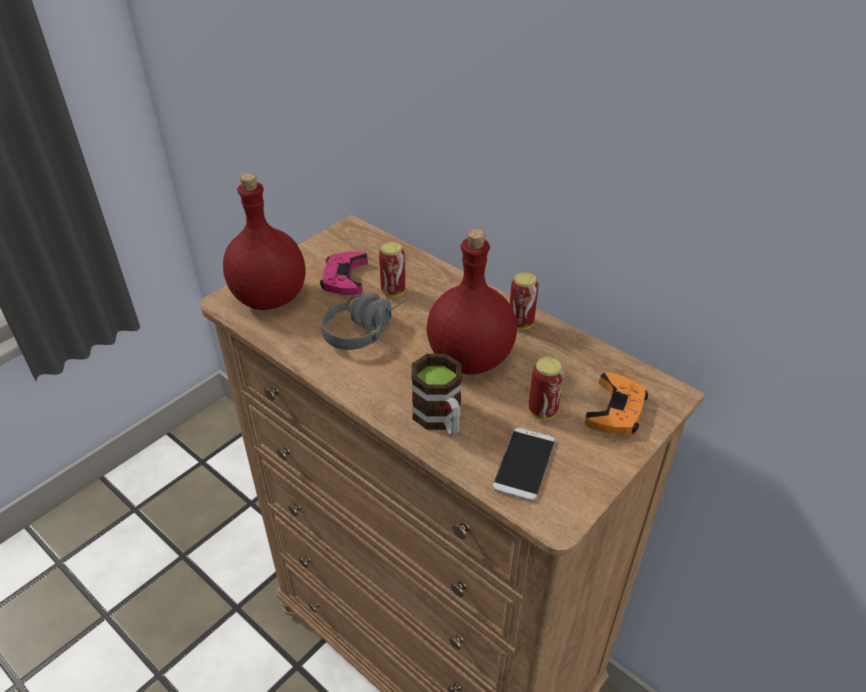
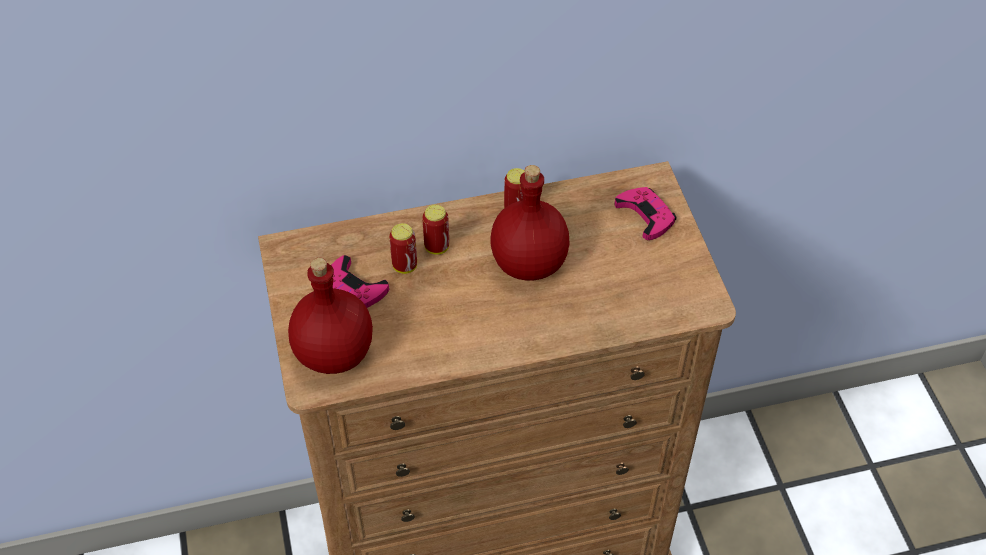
camera: 55 degrees left, 10 degrees up
(365, 328) = (436, 308): grey headphones -> none
(441, 419) = (577, 316): mug -> none
(524, 464) = (654, 294): phone -> none
(542, 411) = (616, 255): can -> can (437, 247)
(616, 410) = (646, 215): orange game controller -> pink game controller

